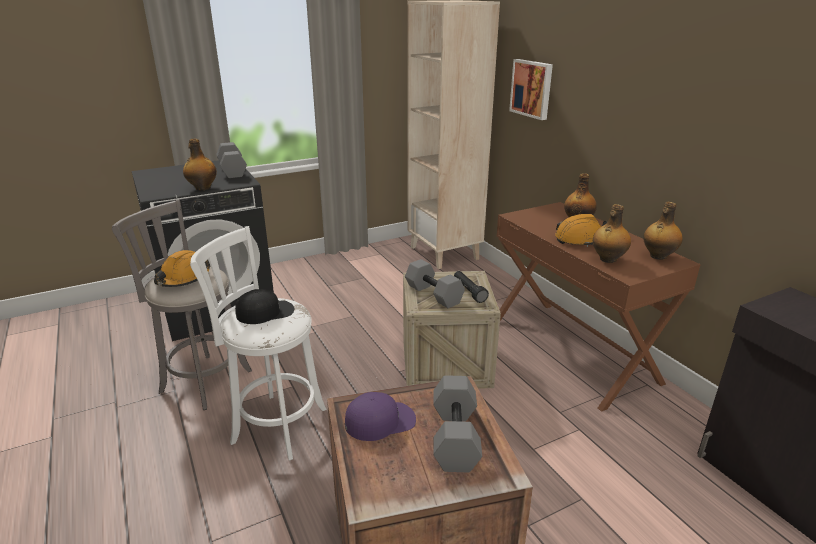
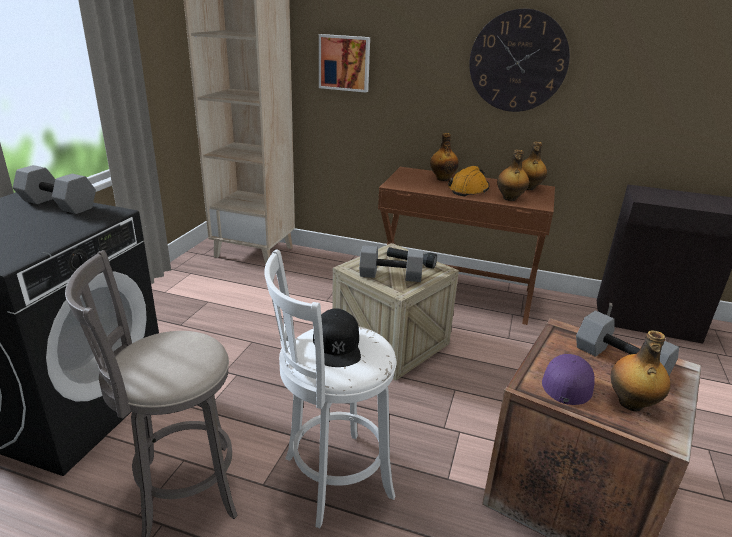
camera: 45 degrees left, 0 degrees up
(183, 279) = (167, 358): orange hard hat -> none
(202, 188) = (67, 234): bottle -> bottle (631, 403)
(265, 312) = (337, 345): black cap -> black cap turned 150 degrees clockwise
(678, 103) = (518, 61): none -> wall clock

